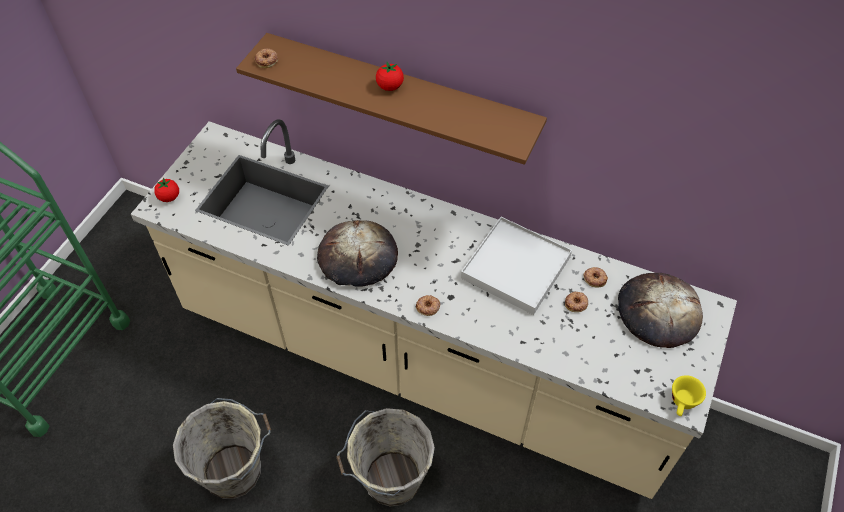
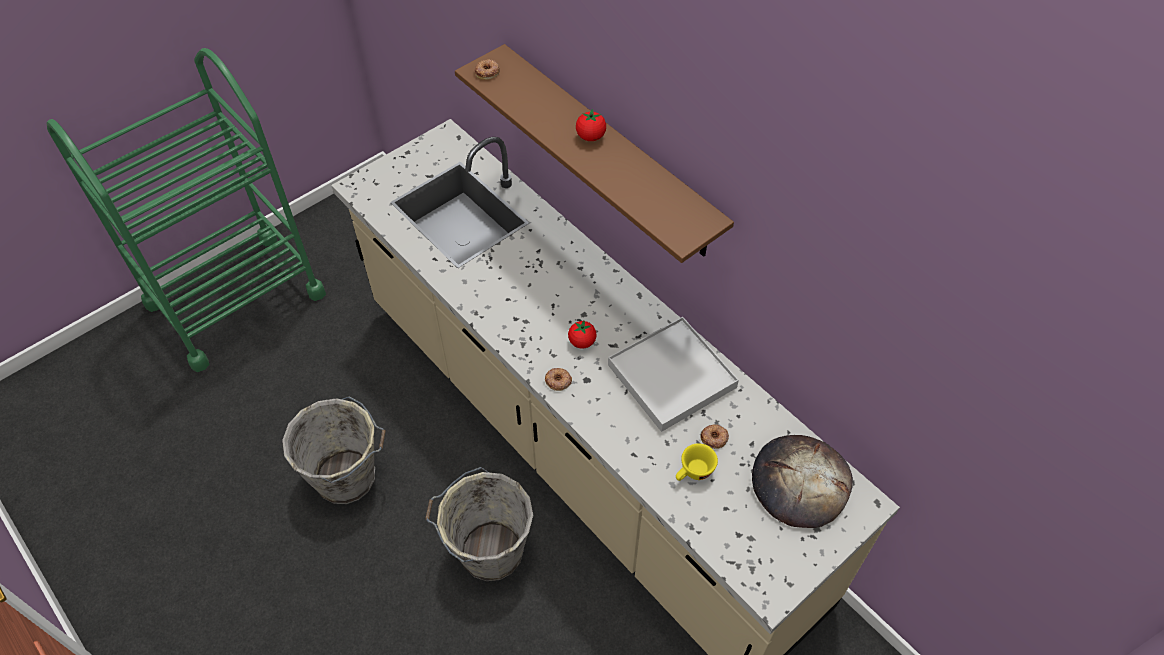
camera: 25 degrees right, 0 degrees up
(169, 197) = (373, 181): tomato -> tomato (582, 342)
(357, 257) = (517, 304): bread -> none
(595, 278) = (750, 420): donut -> none
(682, 403) = (768, 589): yellow cup -> yellow cup (693, 473)

